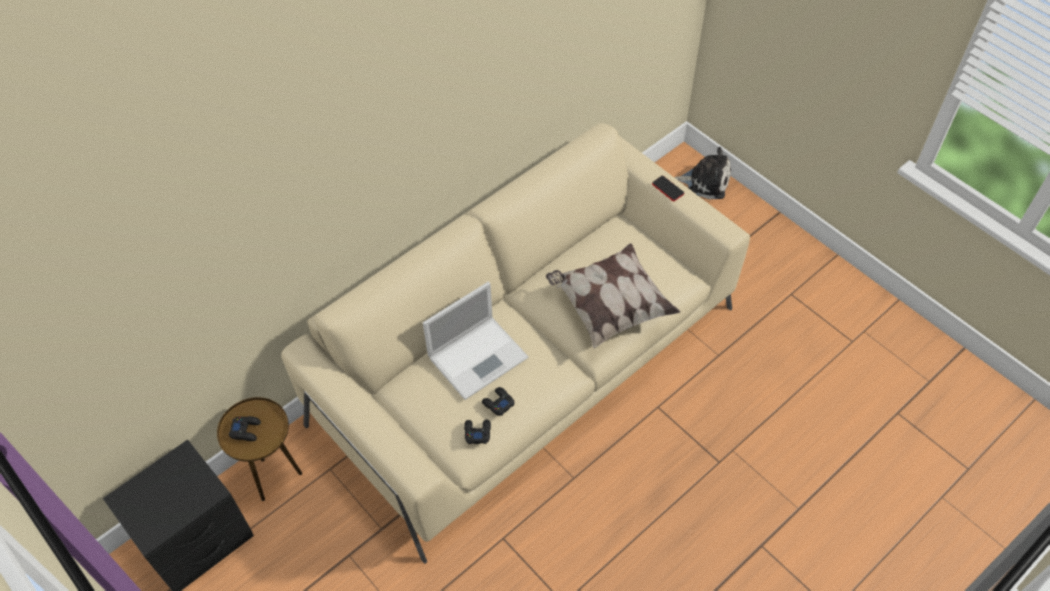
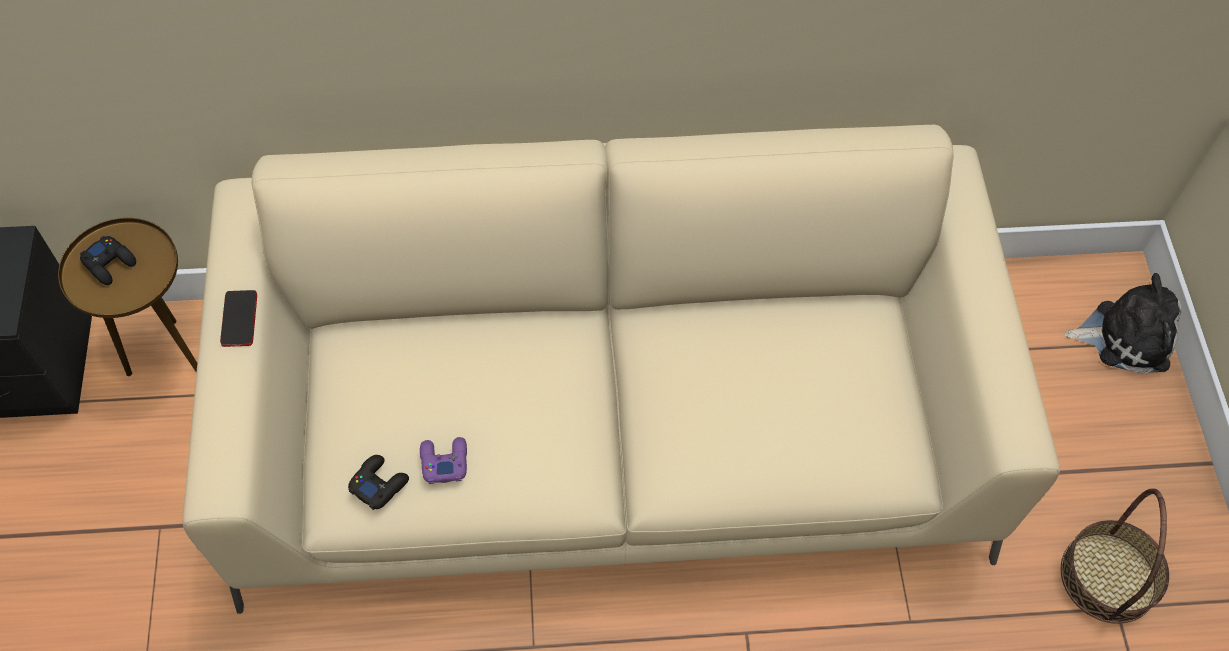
camera: 35 degrees right, 5 degrees up
(479, 356) = (480, 372): laptop -> none
(498, 403) = (444, 461): black game controller -> purple game controller
(610, 306) = (740, 430): pillow -> none
(667, 189) = (982, 303): phone -> phone (239, 319)
(705, 181) = (1125, 335): plush toy -> plush toy turned 45 degrees counterclockwise
(778, 284) = (1108, 577): none -> basket

